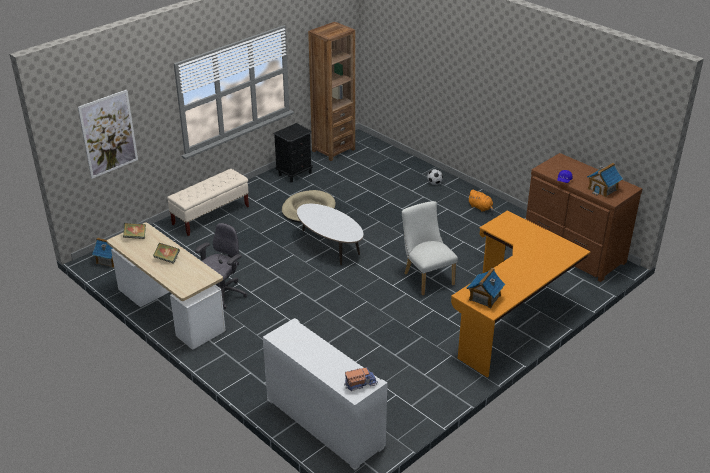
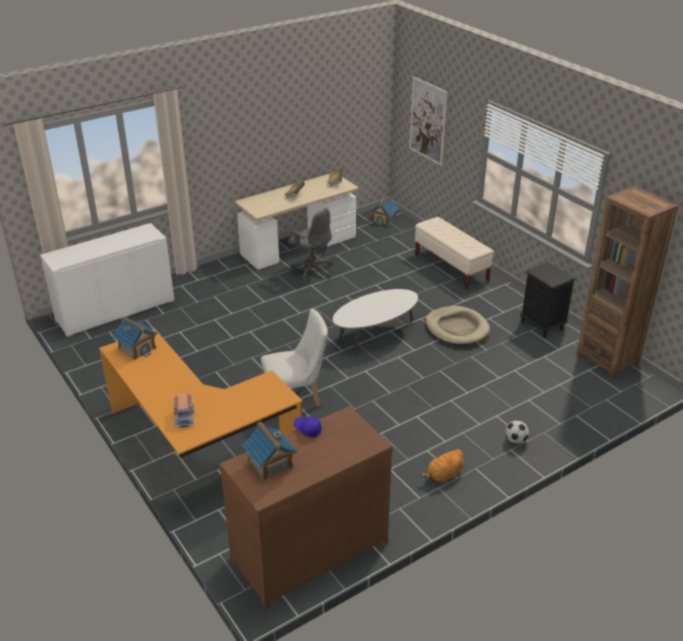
camera: 100 degrees right, 0 degrees up
(360, 383) = (61, 259): toy truck -> toy truck (184, 416)

